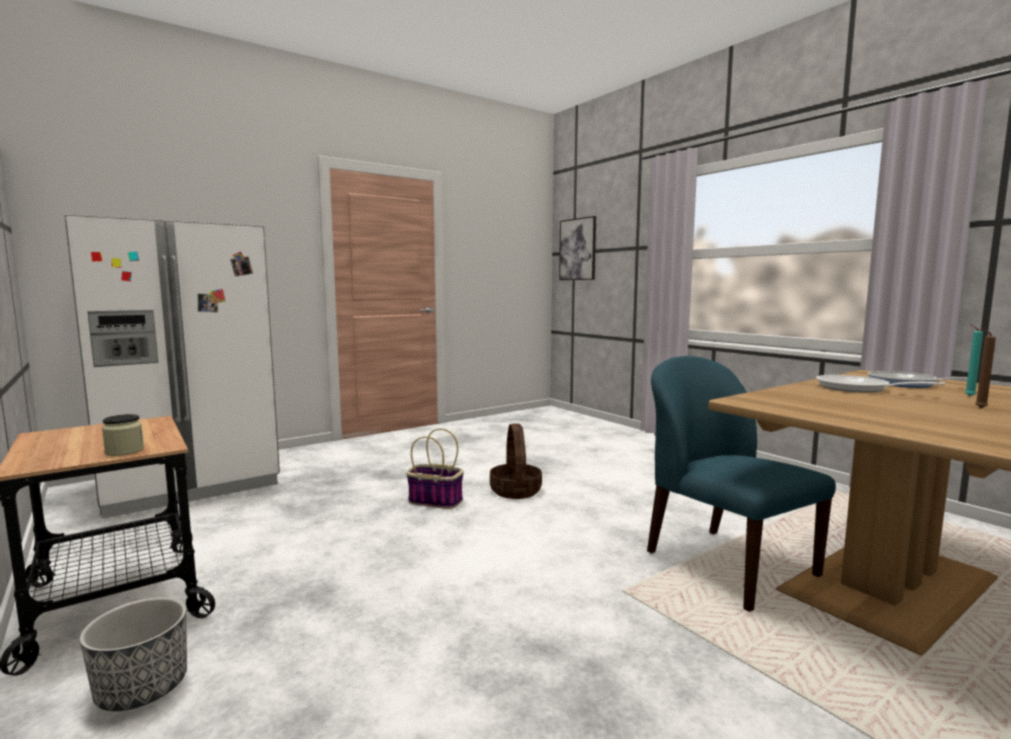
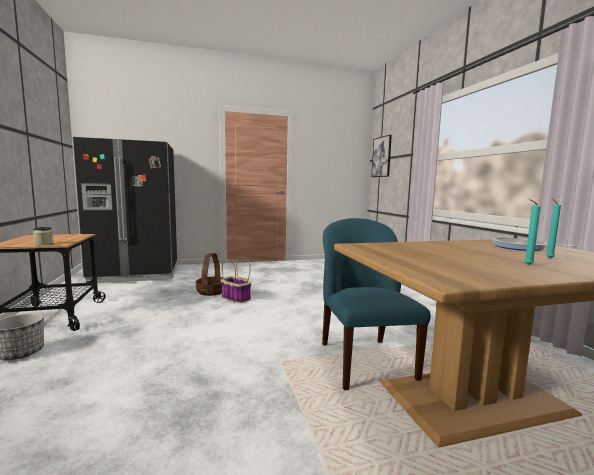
camera: 20 degrees right, 0 degrees up
(189, 483) = (136, 274): white fridge -> black fridge
(516, 491) = (285, 299): basket -> basket (211, 291)
(858, 388) = (467, 247): frying pan -> none
(978, 408) = (526, 264): brown candle -> turquoise candle

